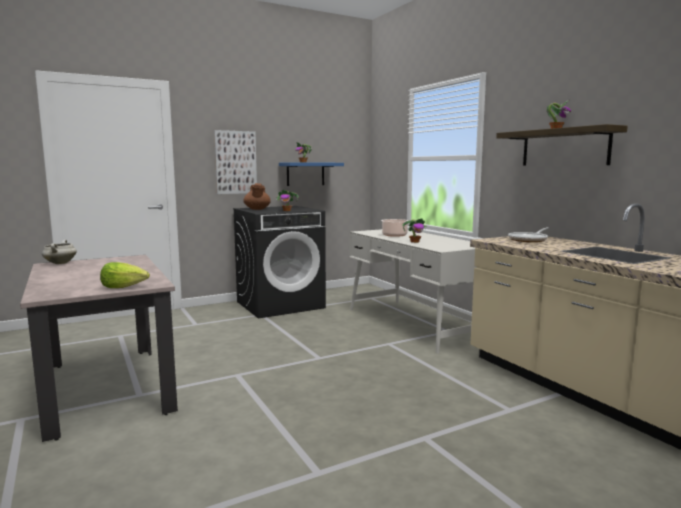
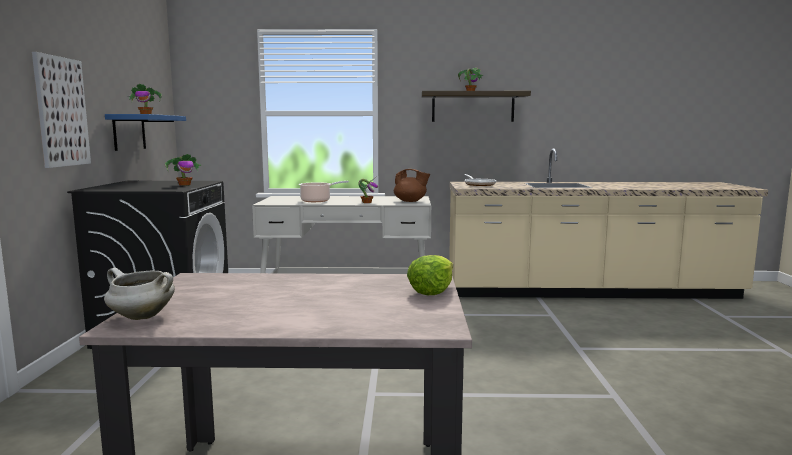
camera: 60 degrees left, 0 degrees up
(257, 209) = (127, 188): brown teapot -> brown teapot (410, 201)

